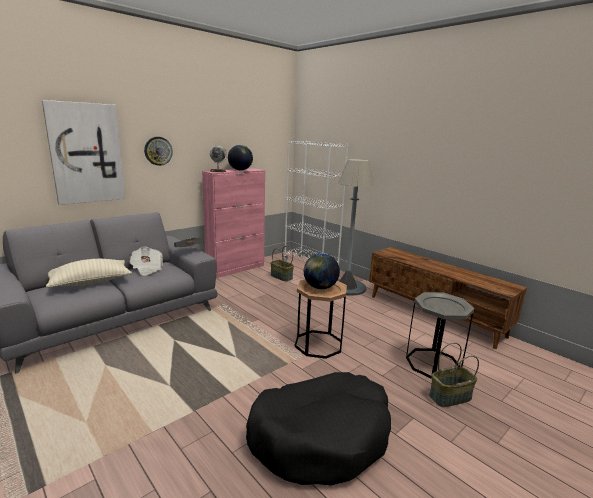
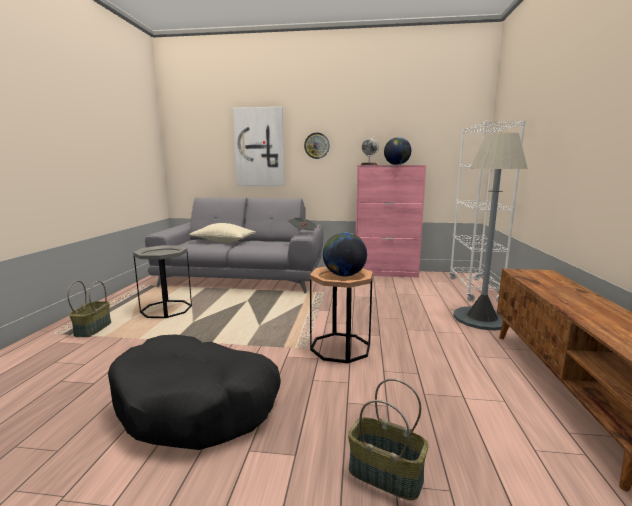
camera: 50 degrees right, 5 degrees down
(147, 269) = (268, 242): newspaper -> none
(281, 277) = (417, 289): basket -> basket (92, 329)
(433, 363) = (441, 432): grey side table -> grey side table (166, 309)

